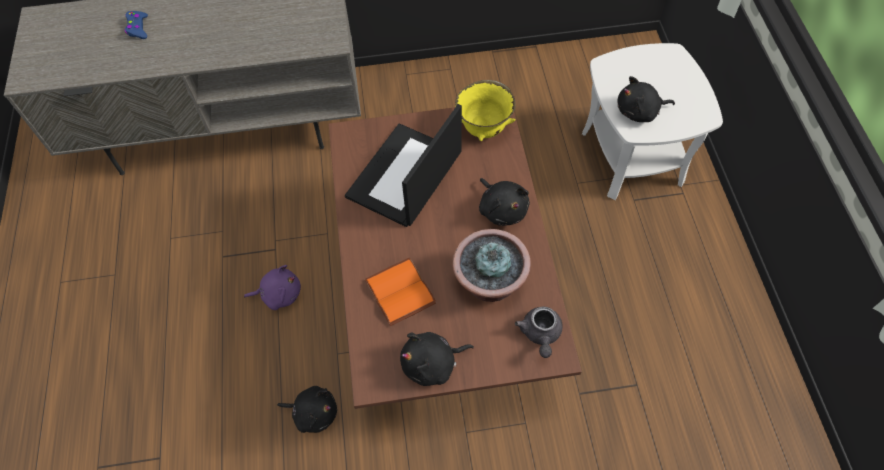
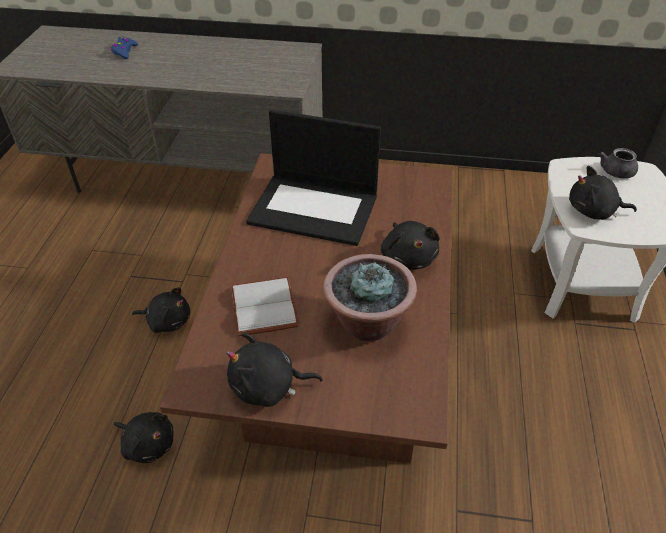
camera: 15 degrees right, 15 degrees down
(279, 294) = (167, 321): purple plush toy -> black plush toy
(402, 292) = (266, 308): orange book -> white book
(405, 176) = (315, 208): laptop -> laptop turned 120 degrees counterclockwise
(484, 129) = (415, 187): yellow bowl -> none
(540, 334) = (409, 389): grey teapot -> grey teapot (617, 174)

